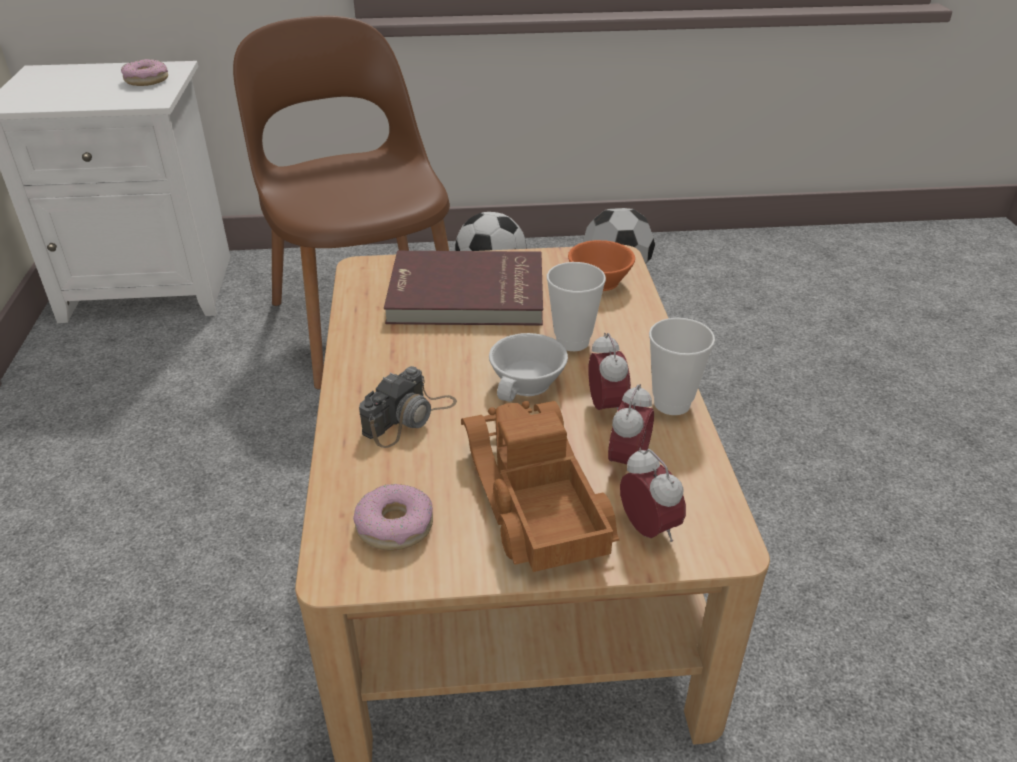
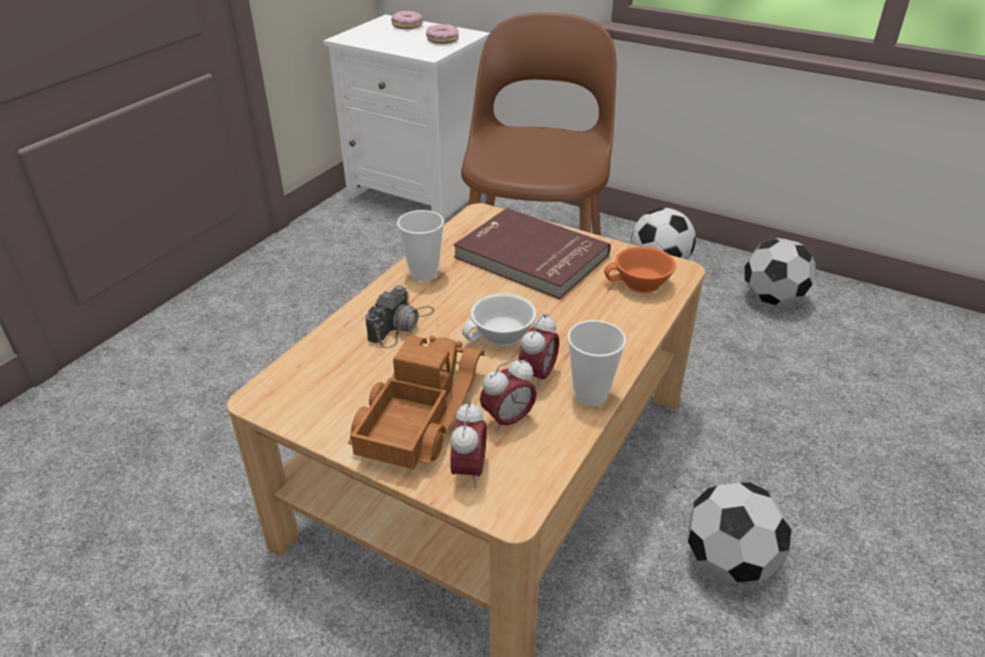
camera: 35 degrees right, 0 degrees up
(395, 526) = (319, 387): donut -> donut (407, 25)
(409, 417) = (401, 324): camera -> camera turned 45 degrees counterclockwise
(572, 341) = (568, 319): cup -> cup (423, 274)
(787, 522) = (729, 562): none -> football

